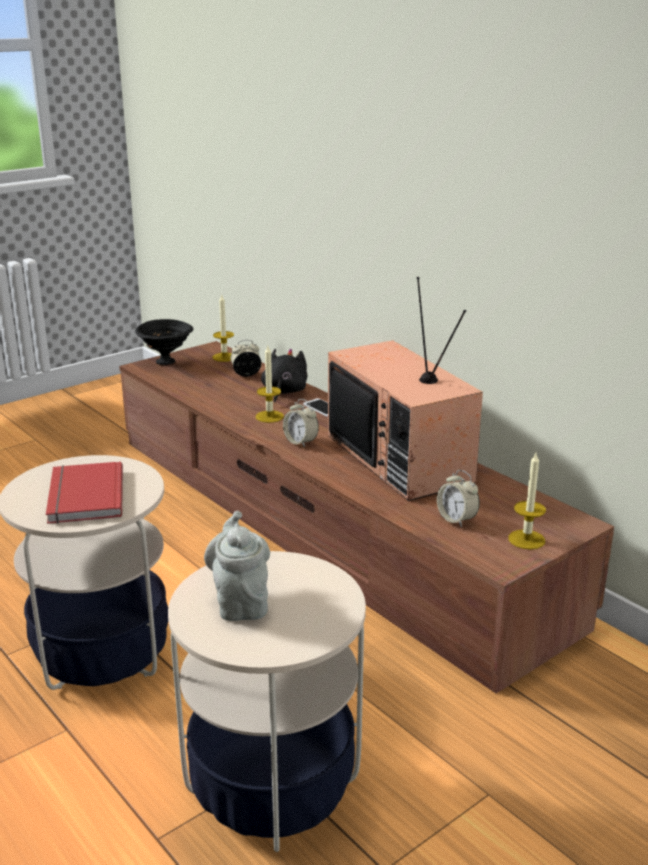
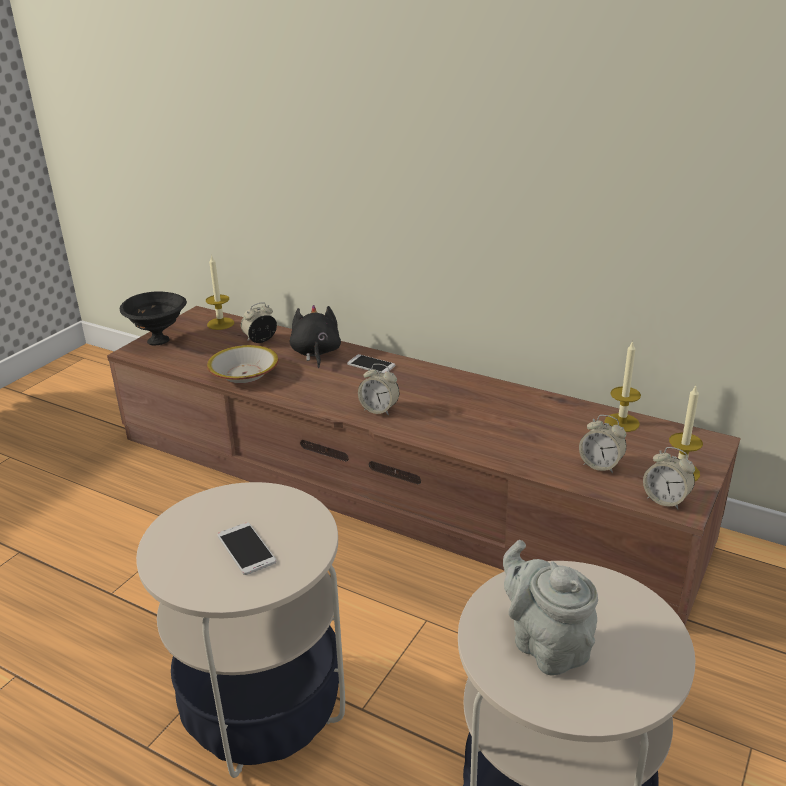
camera: 20 degrees left, 5 degrees up
(83, 496) = (246, 549): red book -> phone
(213, 397) = (244, 374): none -> bowl
(269, 416) = (323, 386): candle -> candle (621, 422)
(402, 459) = (495, 407): television -> none
(491, 557) = (665, 500): none -> alarm clock

